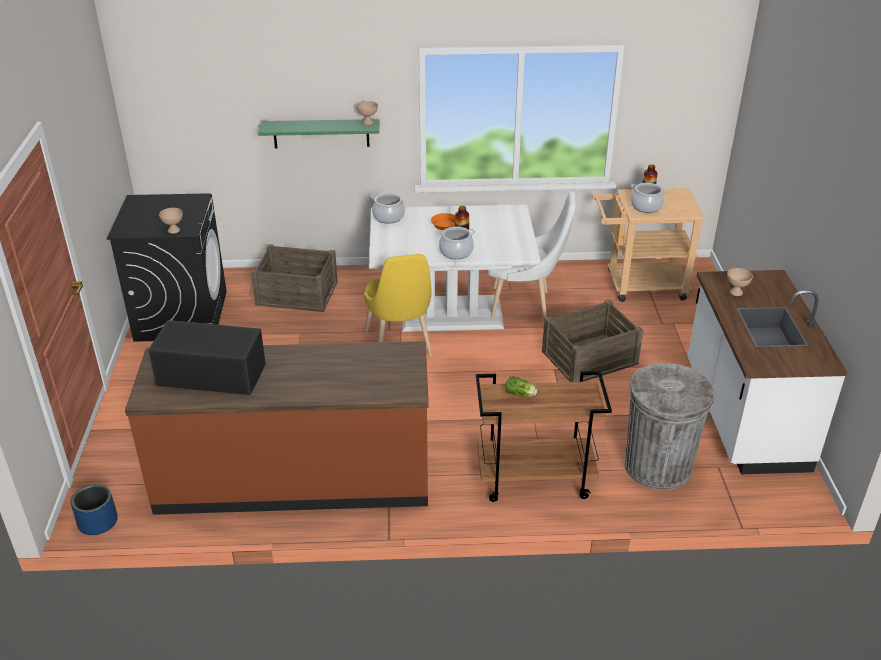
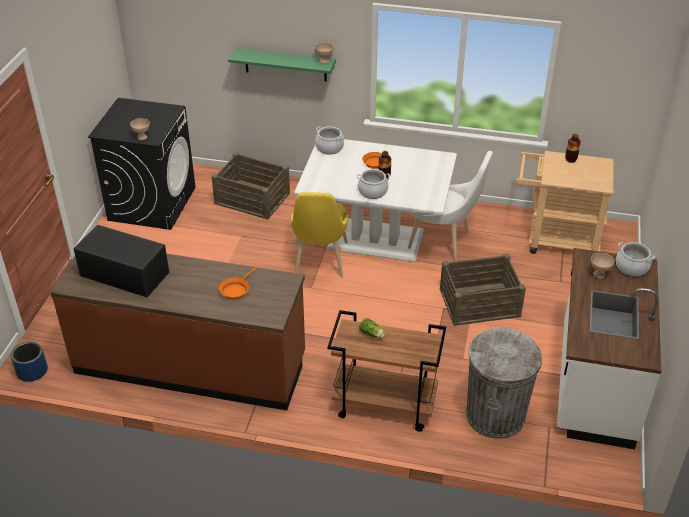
camera: 15 degrees right, 5 degrees up
(354, 369) = (236, 290): none -> orange frying pan
(646, 207) = (563, 173): cooking pot -> cooking pot (631, 267)

